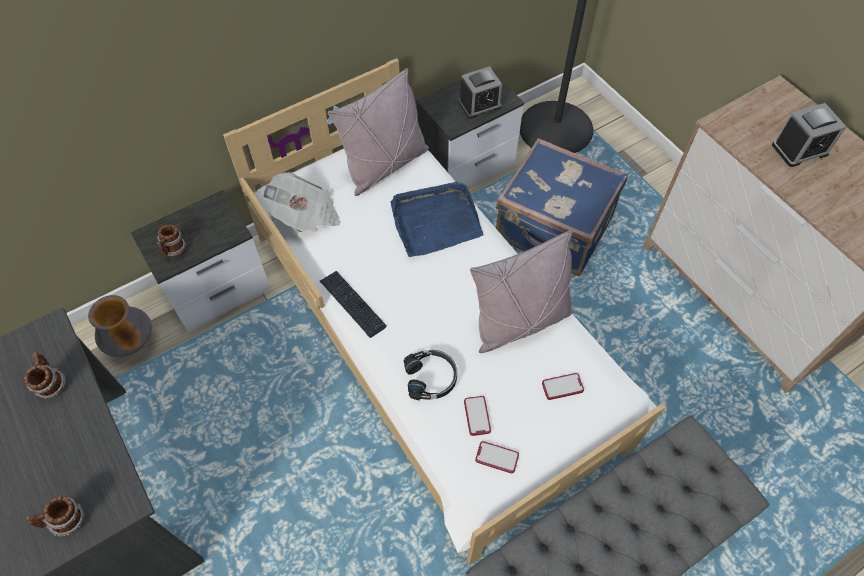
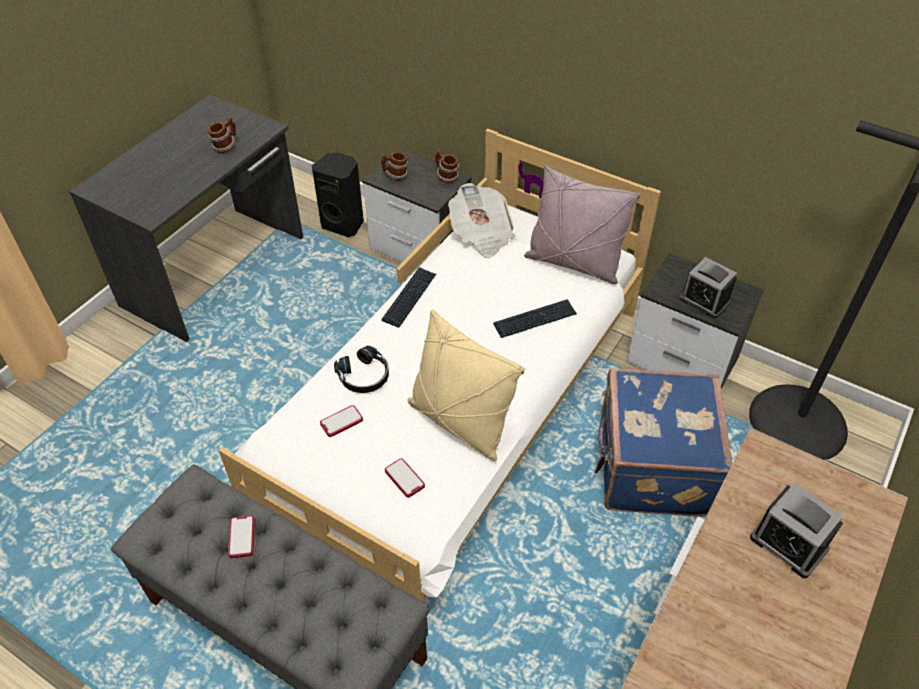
camera: 65 degrees right, 10 degrees down
(66, 522) = (130, 196): mug -> mug (446, 177)
(132, 343) = (344, 224): vase -> black speaker
(435, 221) = (535, 320): blue tray -> keyboard
(497, 457) = (306, 450): phone -> phone (241, 537)
(520, 322) = (459, 422): purple pillow -> beige pillow

